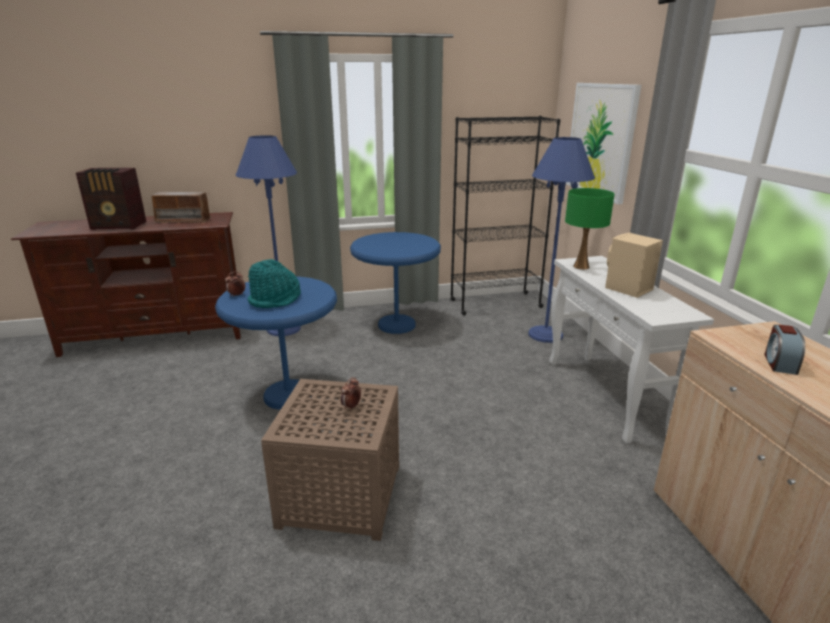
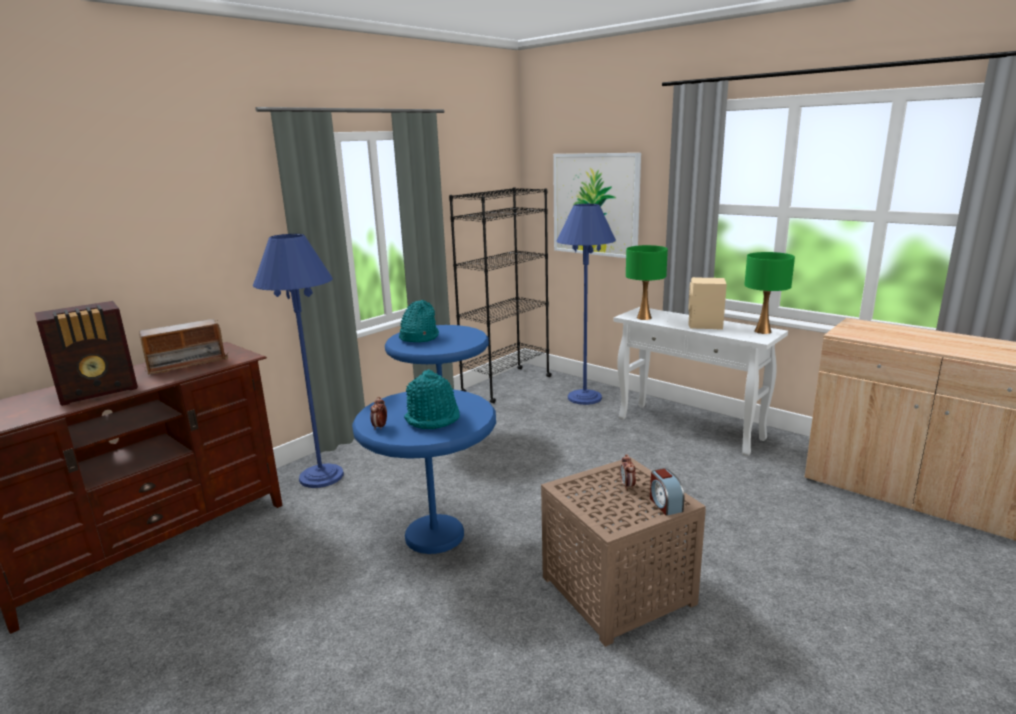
camera: 35 degrees left, 5 degrees down
(385, 239) = (418, 337): none -> turquoise hat
(679, 311) = (763, 331): none -> green table lamp
(779, 363) = (897, 339): alarm clock -> alarm clock (665, 504)

